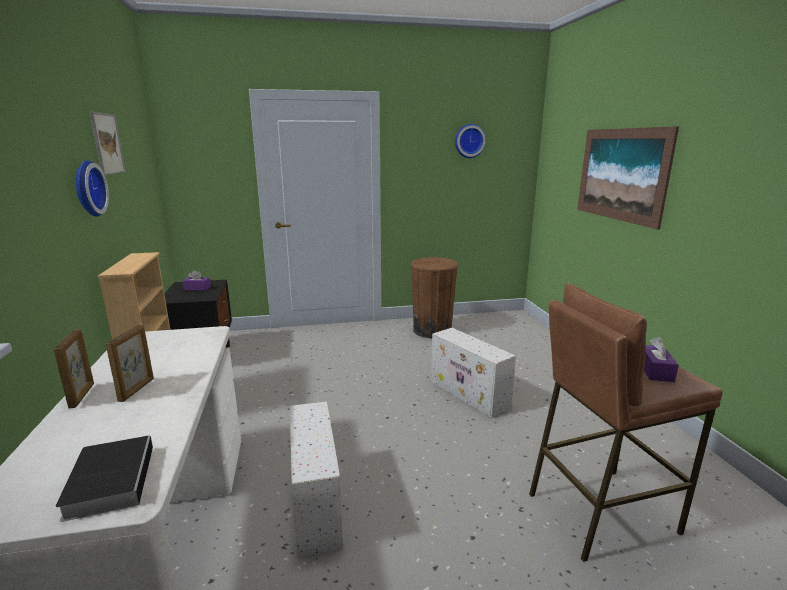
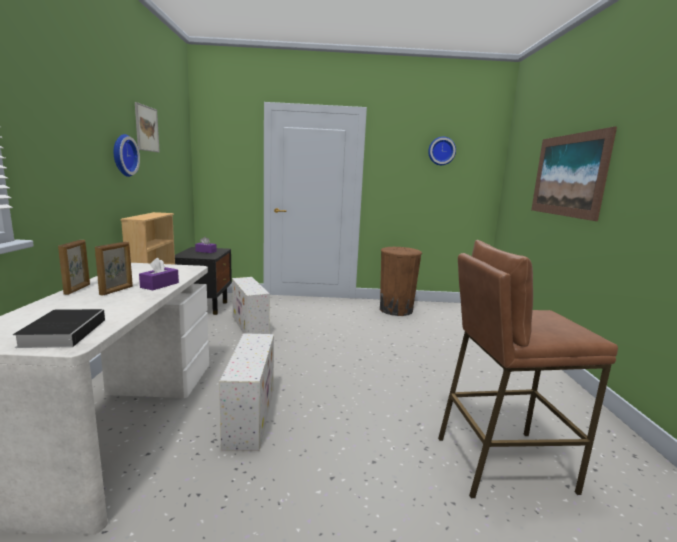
camera: 10 degrees right, 5 degrees down
(469, 394) = (411, 358): white storage box -> white storage box (250, 326)
(655, 371) = (554, 325): purple tissue box -> purple tissue box (159, 285)

